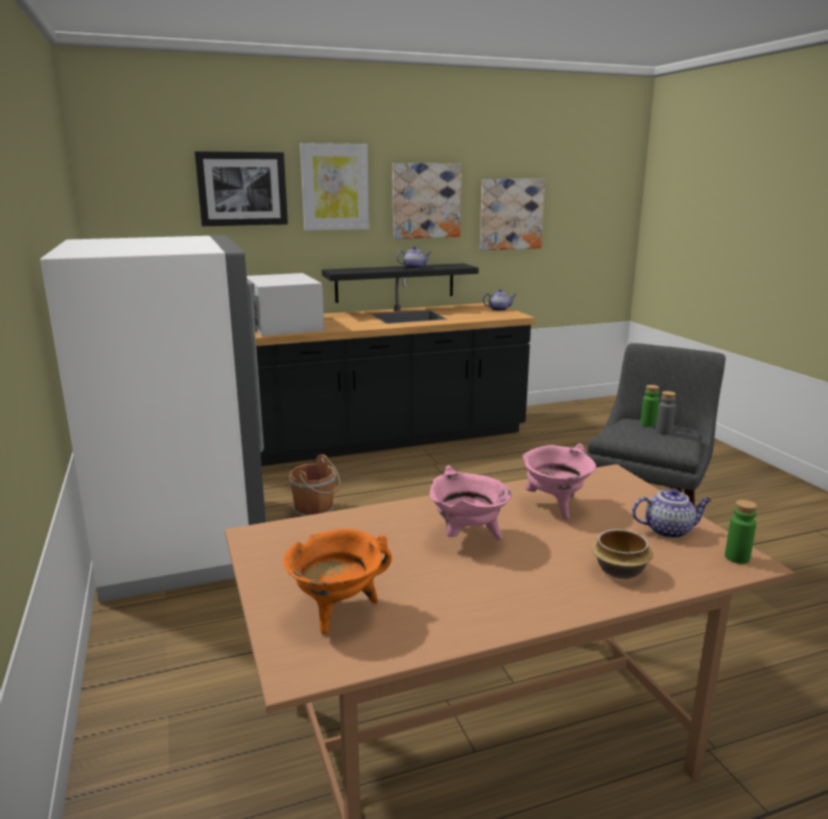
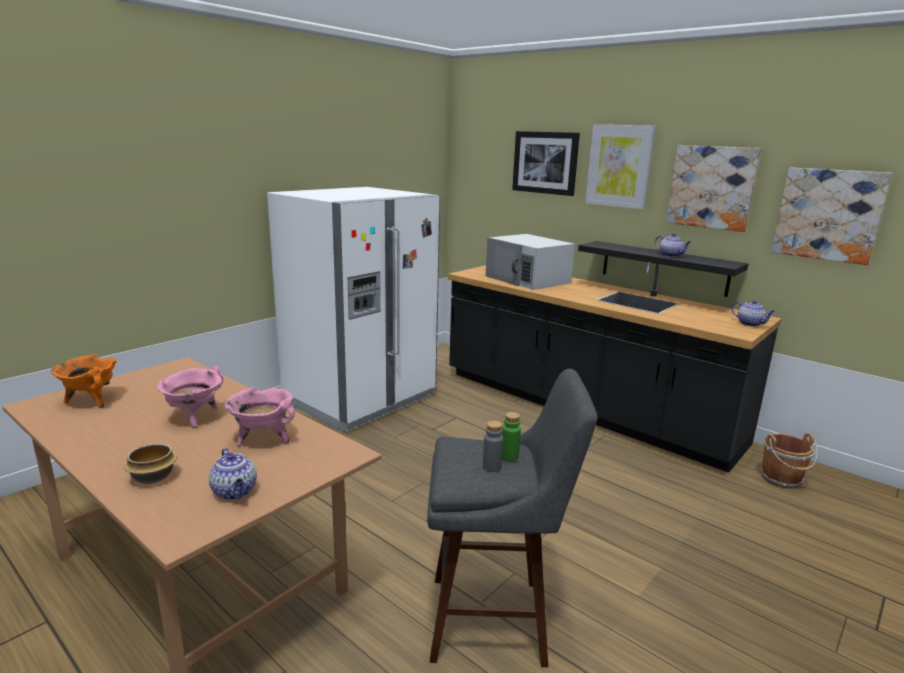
camera: 60 degrees right, 0 degrees up
(283, 325) = (528, 279): white microwave -> white microwave turned 75 degrees counterclockwise
(316, 511) = (442, 424): brown bucket -> brown bucket (782, 479)
(737, 557) = (187, 530): green bottle -> none

